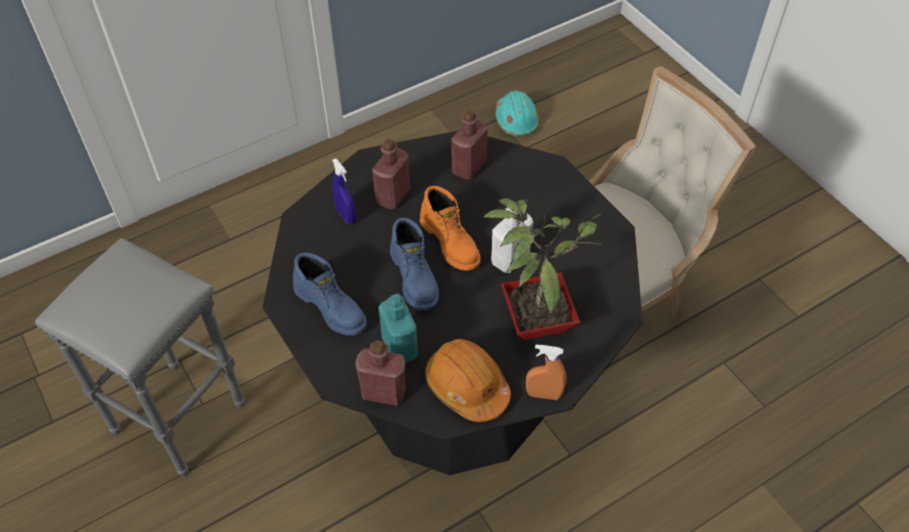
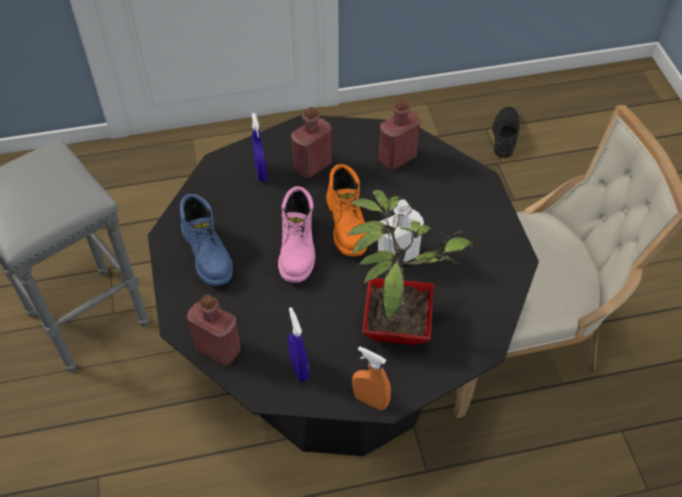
camera: 20 degrees right, 0 degrees up
(399, 347) = (253, 311): turquoise bottle -> none
(415, 277) = (298, 248): blue boot -> pink boot
(466, 386) = (299, 368): orange hard hat -> blue spray bottle
(516, 120) = (504, 134): turquoise hard hat -> black shoe

